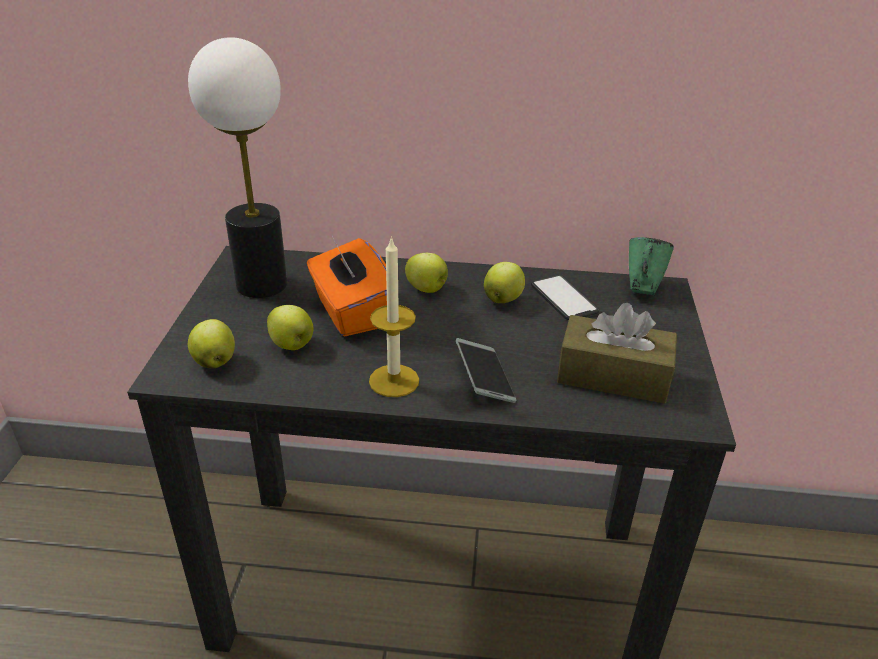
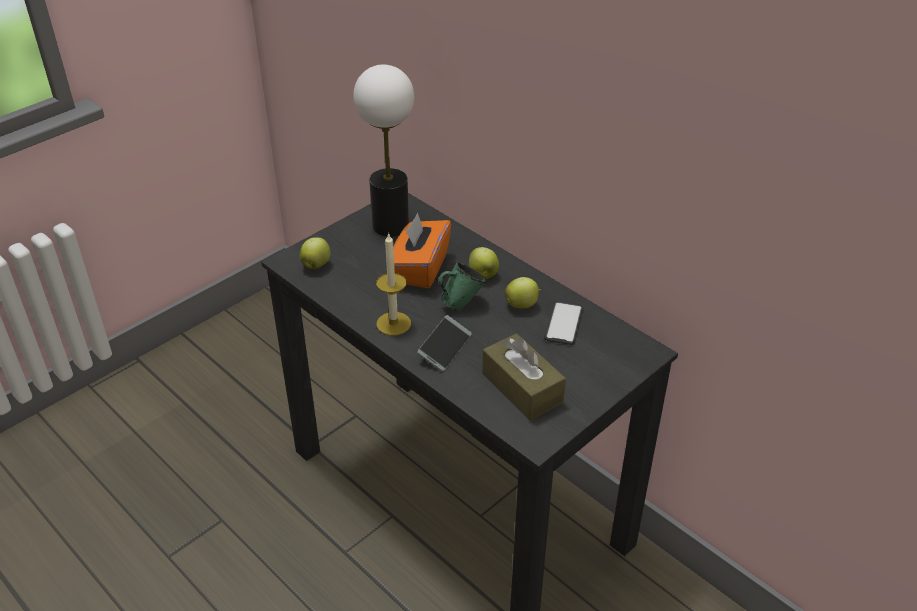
camera: 40 degrees right, 5 degrees up
(292, 345) = (364, 274): apple -> none
(642, 289) = (629, 344): green mug -> green mug (461, 304)

